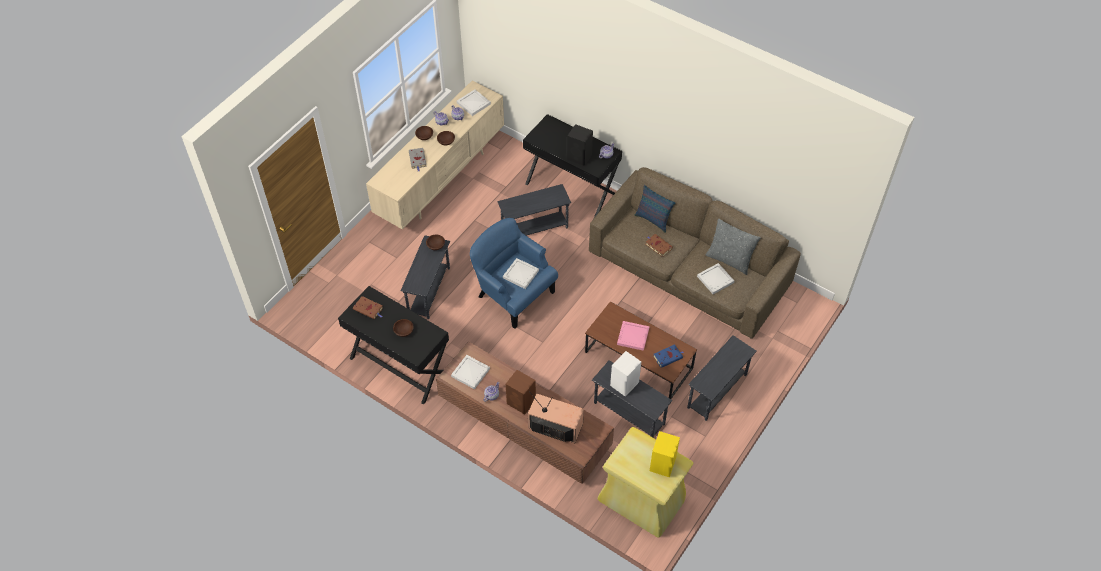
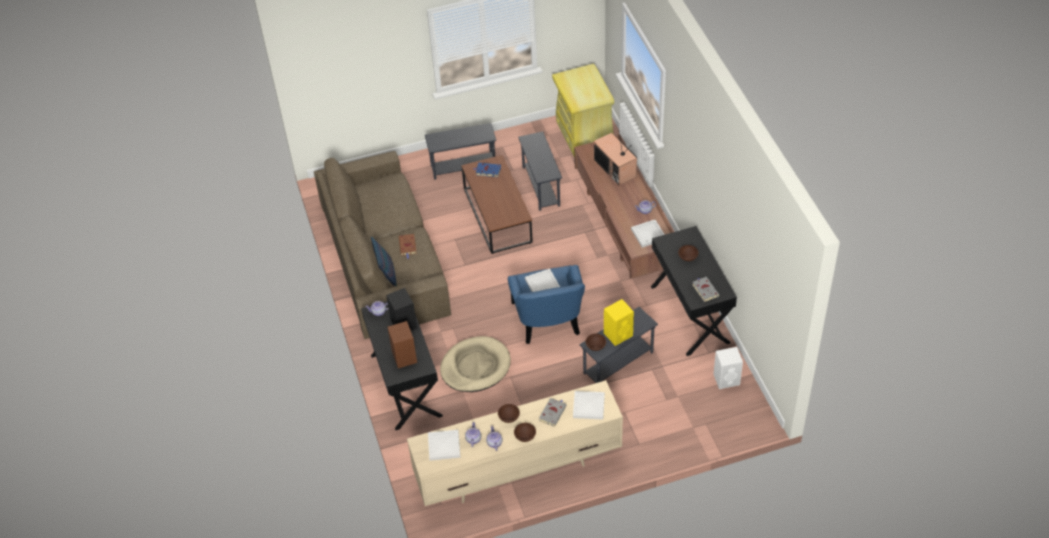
camera: 140 degrees left, 5 degrees down
(369, 309) = (704, 290): brown book -> grey book
(521, 402) = (626, 195): brown speaker -> brown speaker (404, 356)
(534, 228) = (475, 367): grey side table -> beige dog bed
(624, 384) = (541, 162): white speaker -> white speaker (727, 379)
(633, 337) = (498, 197): pink tray -> none
(662, 464) = (574, 80): yellow speaker -> yellow speaker (618, 334)
(715, 280) = (394, 198): white tray -> white tray (589, 406)
(729, 259) = (364, 209): grey pillow -> none

